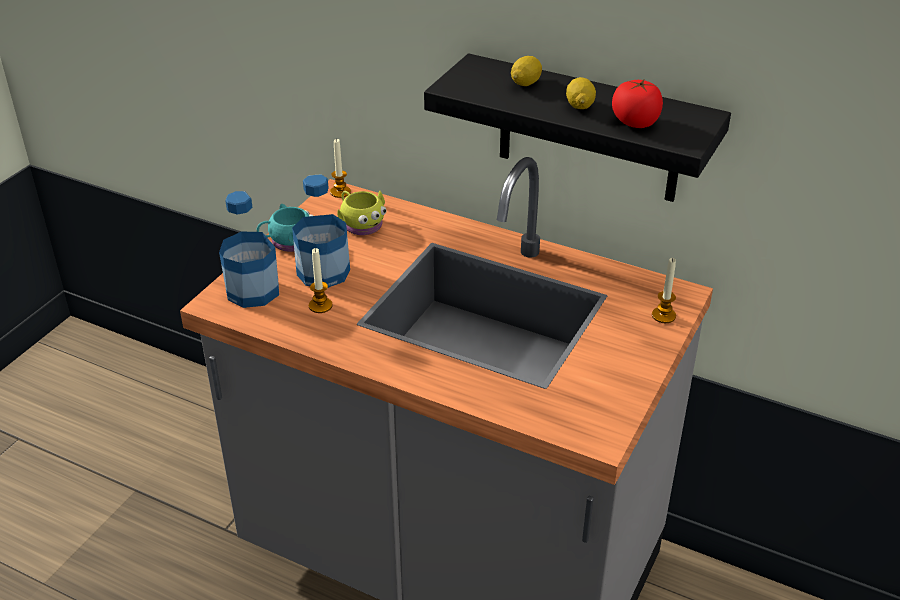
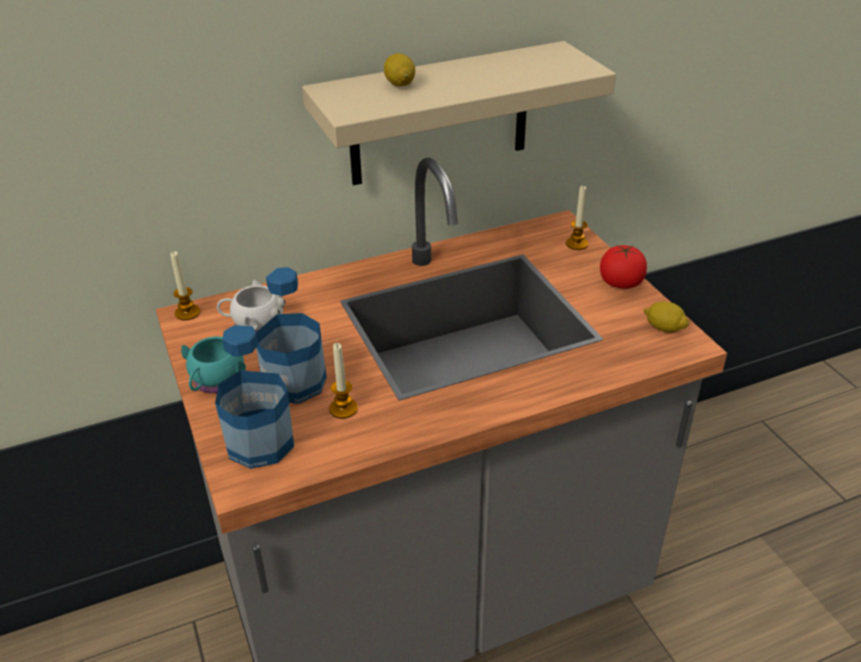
camera: 50 degrees left, 0 degrees up
(360, 224) = (254, 325): yellow mug -> white mug
(579, 106) = (472, 80): lemon -> lemon (664, 328)
(589, 130) = (439, 115): black shelf -> beige shelf
(635, 122) = (531, 72): tomato -> tomato (620, 283)

